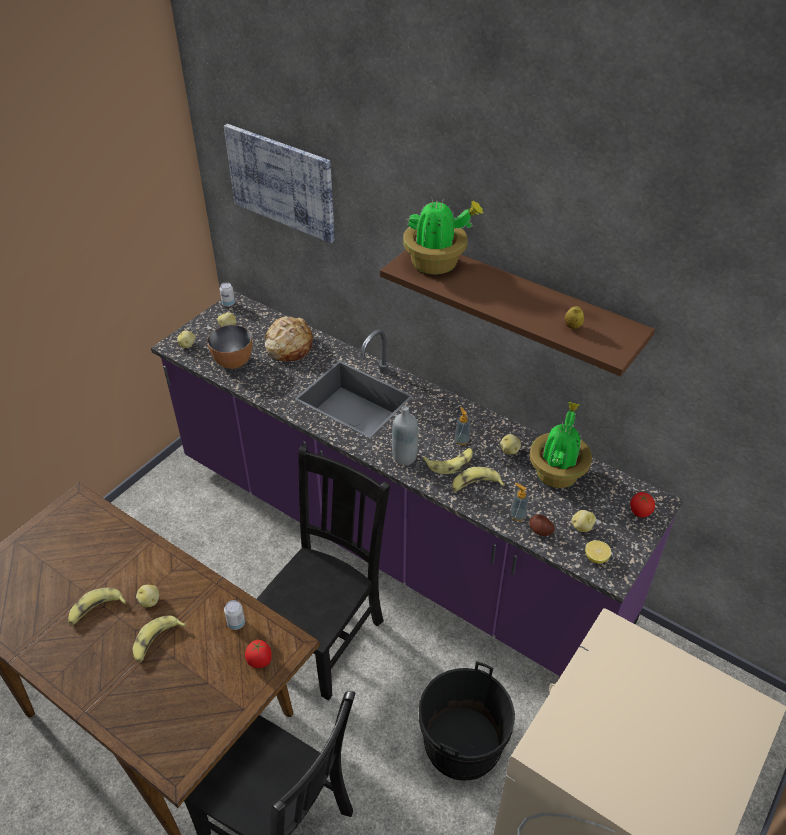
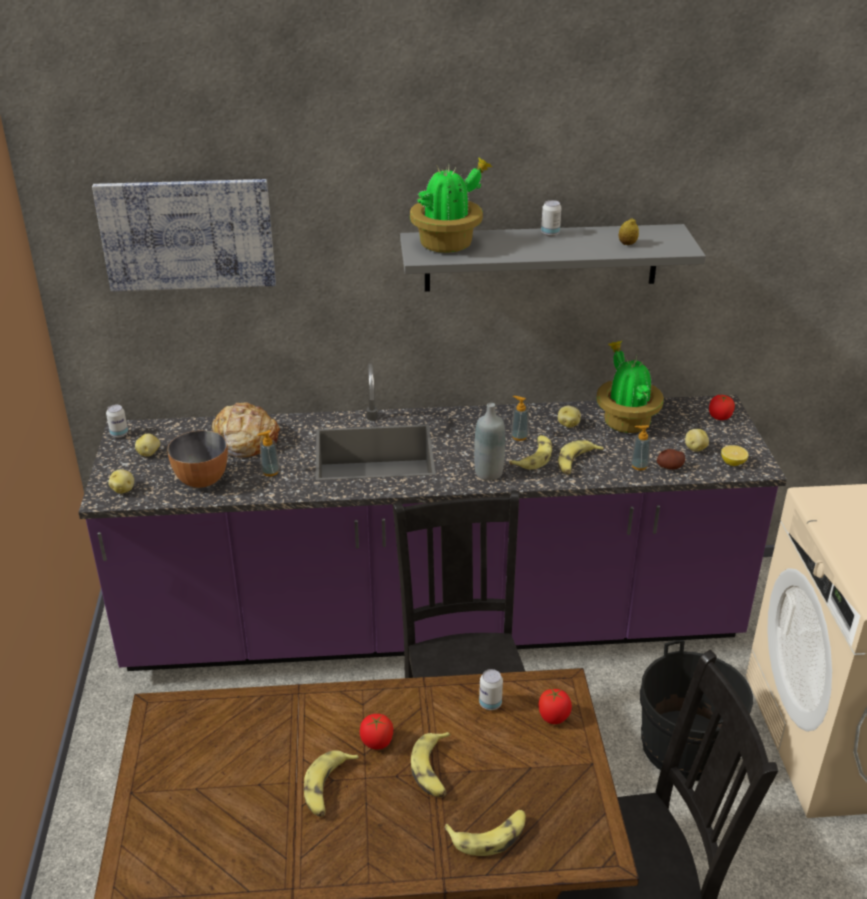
camera: 40 degrees left, 10 degrees down
(135, 706) = (489, 835): none -> banana
(150, 601) = (376, 742): potato -> tomato
(276, 378) = (270, 472): none -> soap dispenser
(525, 288) = (550, 234): none -> can
(526, 304) = (541, 257): brown shelf -> grey shelf

